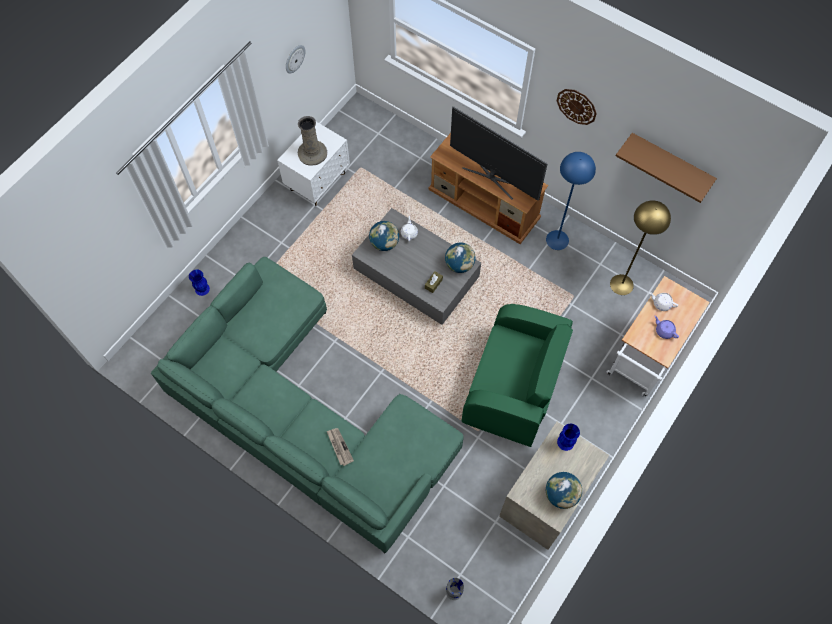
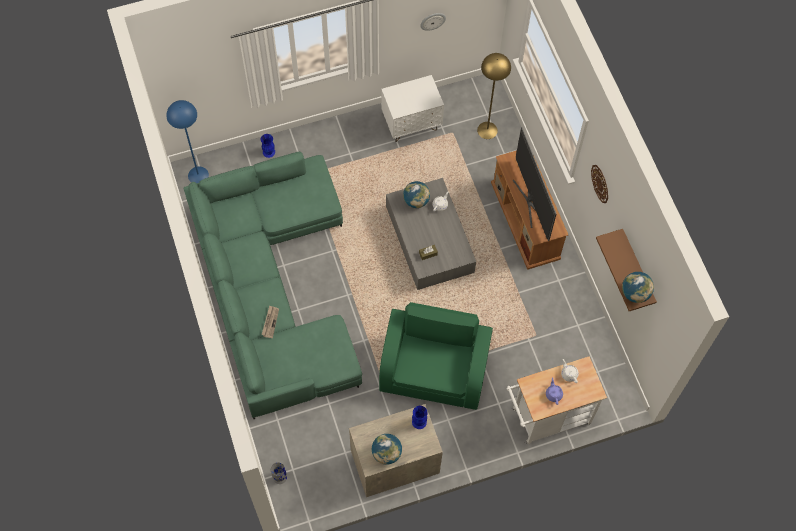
camera: 35 degrees right, 0 degrees up
(312, 153) = (410, 99): beige vase -> none
(459, 264) = (458, 252): globe -> globe (635, 293)
(513, 387) = (434, 370): green armchair -> green armchair turned 135 degrees counterclockwise
(557, 240) = (559, 285): blue floor lamp -> blue floor lamp (198, 175)
(621, 284) = (581, 351): yellow floor lamp -> yellow floor lamp (487, 130)

